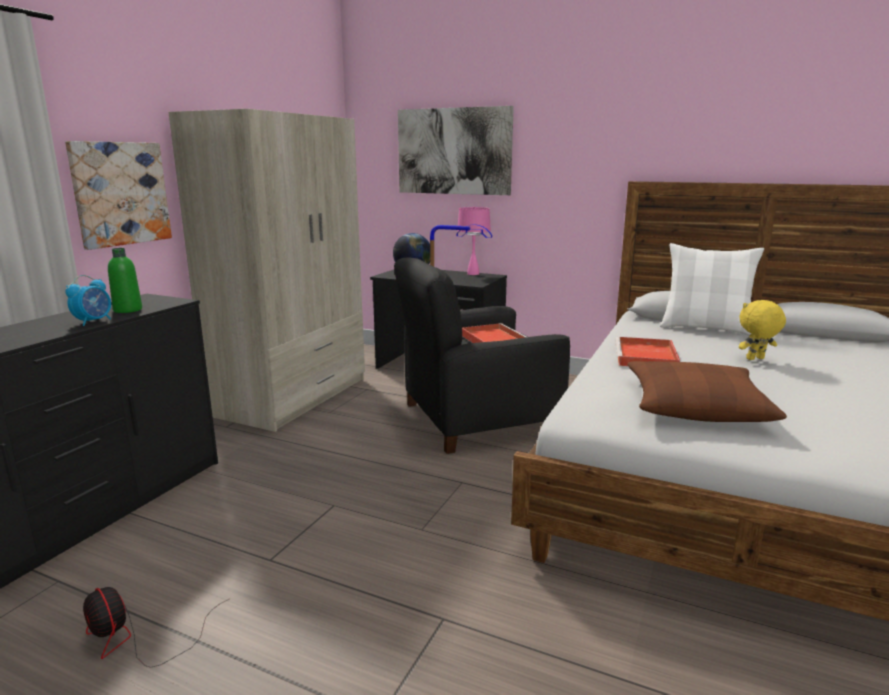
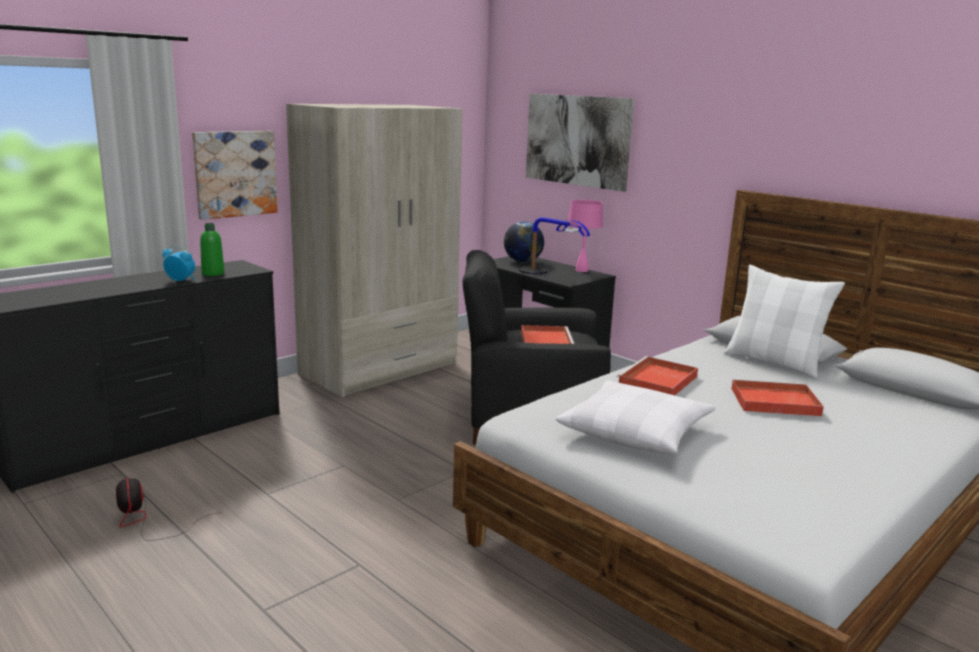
camera: 20 degrees right, 0 degrees up
(94, 321) = (181, 280): alarm clock -> alarm clock turned 120 degrees counterclockwise
(695, 405) = (635, 431): brown pillow -> white pillow
(755, 359) = (773, 401): yellow plush toy -> red tray

